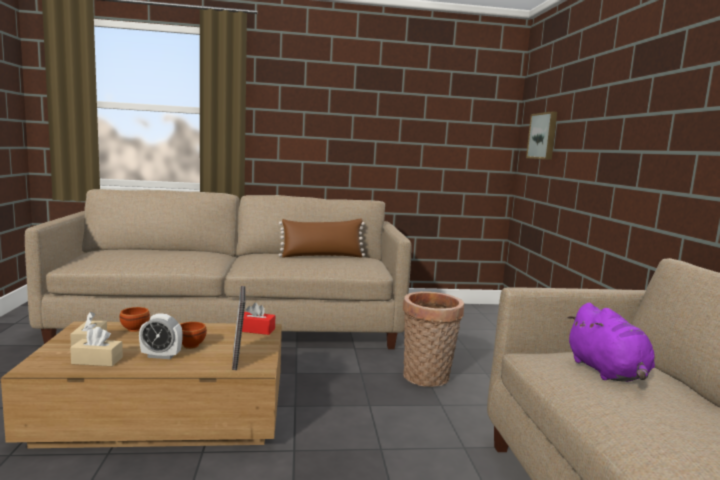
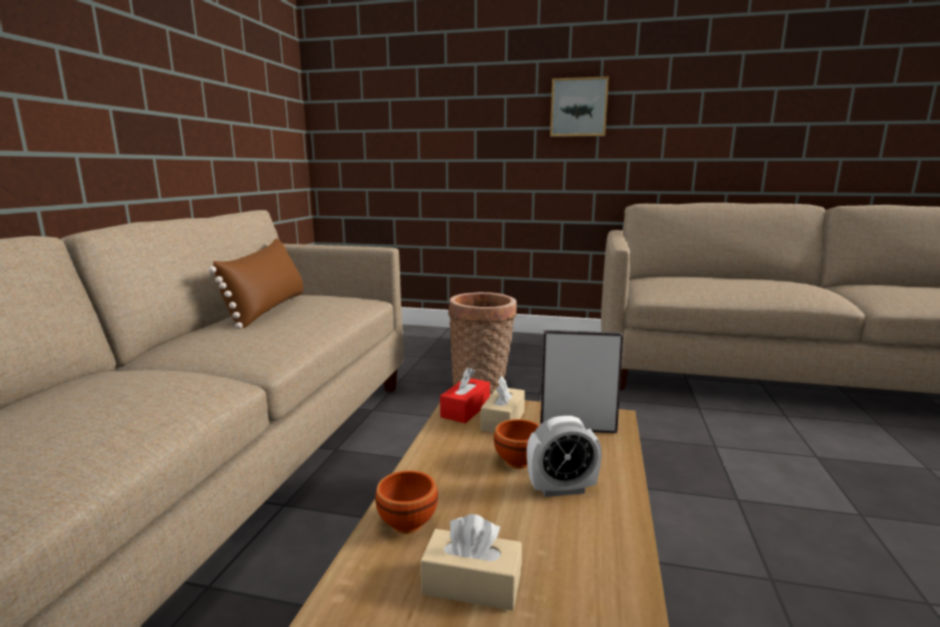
camera: 70 degrees left, 5 degrees up
(97, 360) = (580, 562): beige tissue box -> beige tissue box (503, 421)
(161, 356) = (561, 489): alarm clock -> alarm clock turned 60 degrees clockwise
(543, 136) = (369, 115): picture -> picture (579, 107)
(607, 372) = (693, 283): purple plush toy -> none

